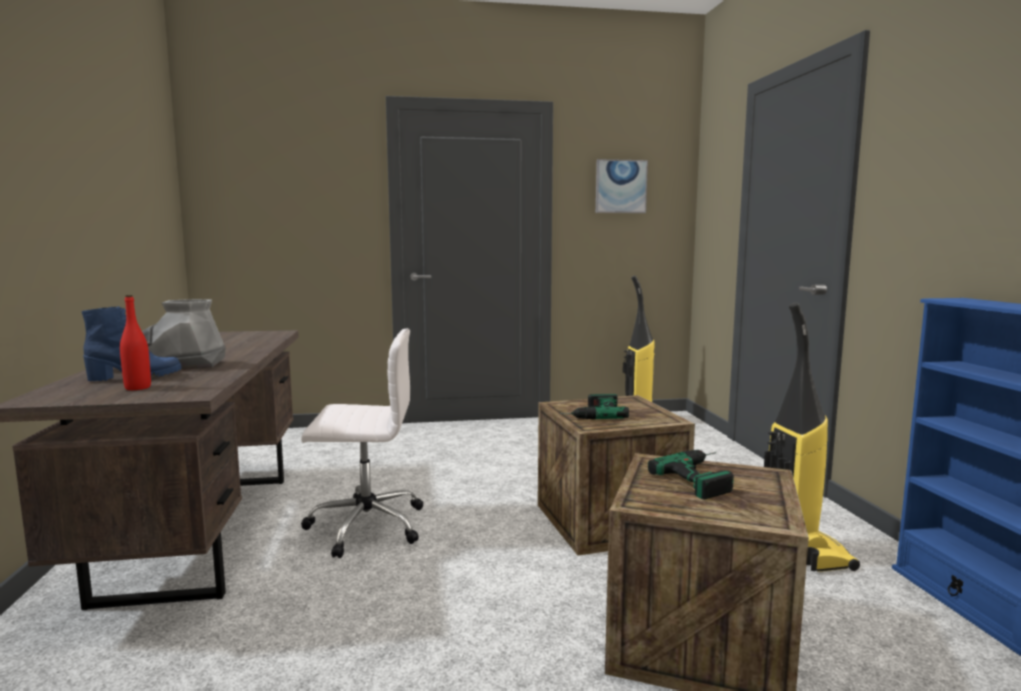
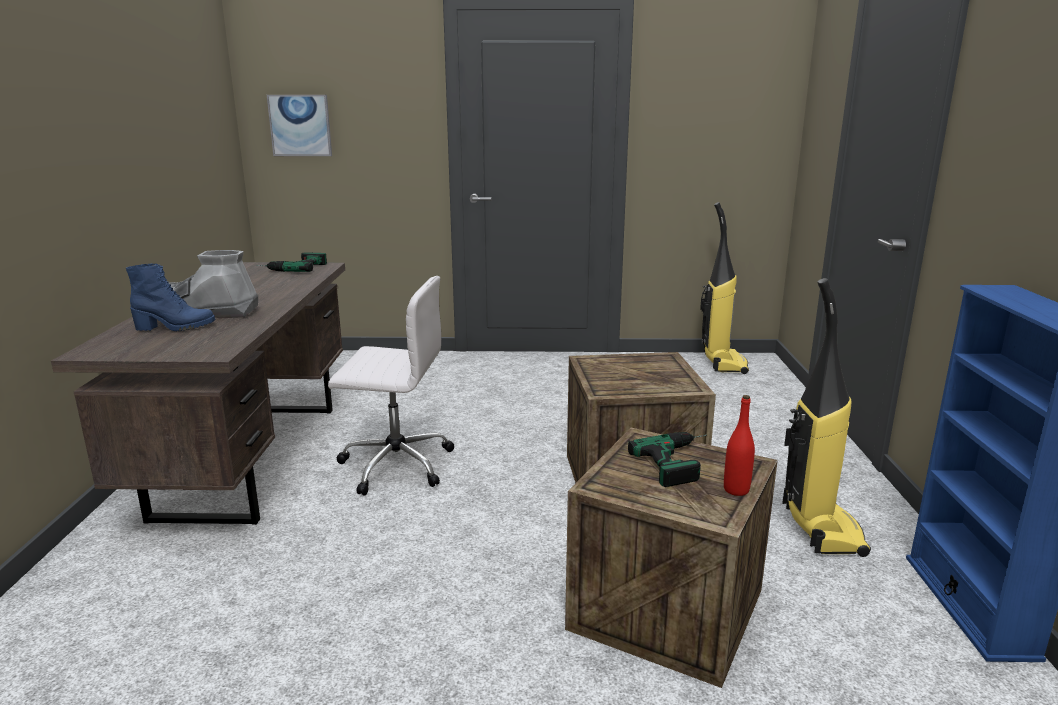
camera: 10 degrees right, 10 degrees up
(138, 388) = (174, 341): red bottle -> red bottle (736, 490)
(590, 413) = (613, 374): power drill -> power drill (292, 268)
(620, 186) = (711, 95): picture -> picture (300, 125)

